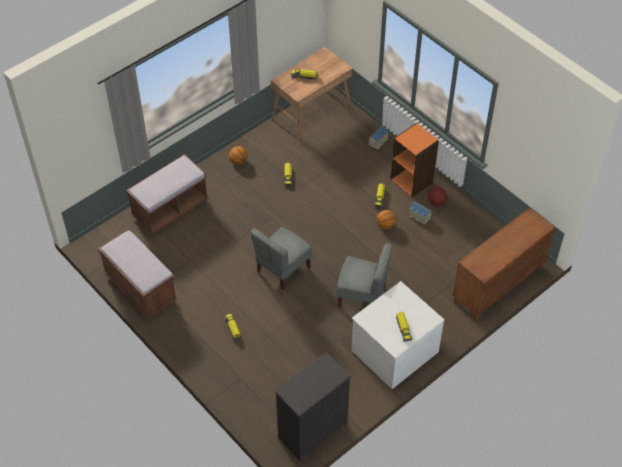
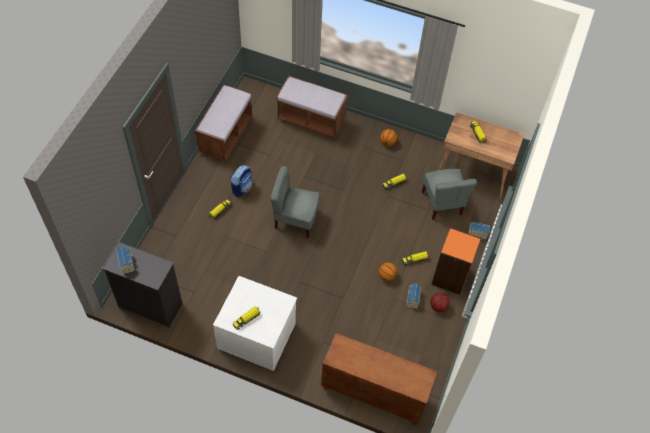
camera: 60 degrees right, 5 degrees up
(217, 299) = (242, 188): none -> backpack
(304, 392) = (127, 263): none -> toy house
(362, 296) = (300, 288): grey chair -> grey chair (442, 203)

